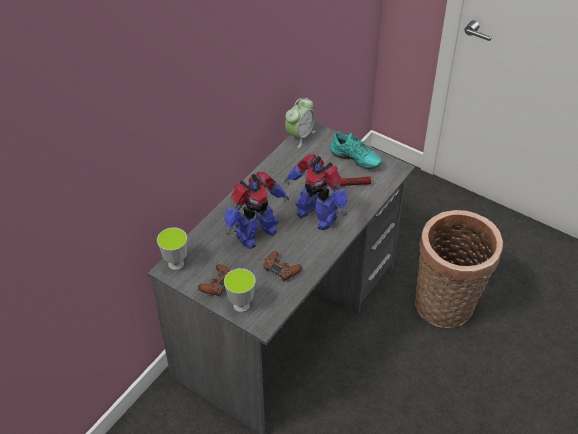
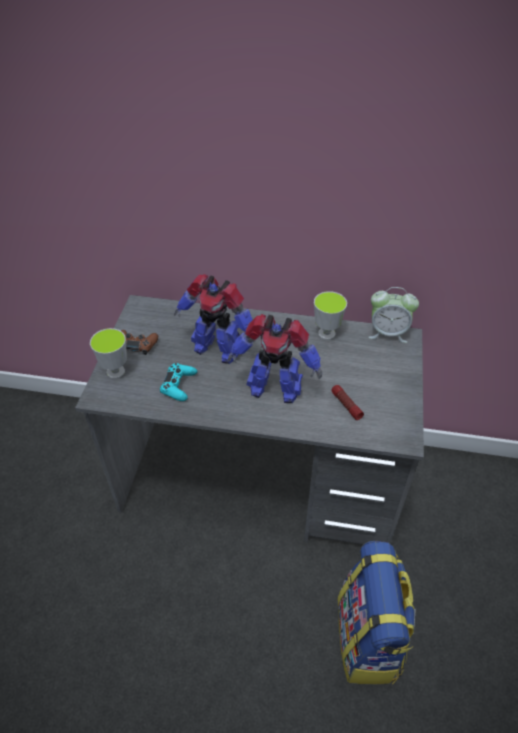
camera: 65 degrees right, 0 degrees up
(176, 264) = (148, 308): cup -> cup (326, 333)
(281, 269) = (179, 385): brown game controller -> turquoise game controller
(316, 215) = (274, 388): toy robot -> toy robot turned 90 degrees counterclockwise
(354, 160) = (385, 392): turquoise shoe -> none
(446, 307) = (368, 639): basket -> backpack

